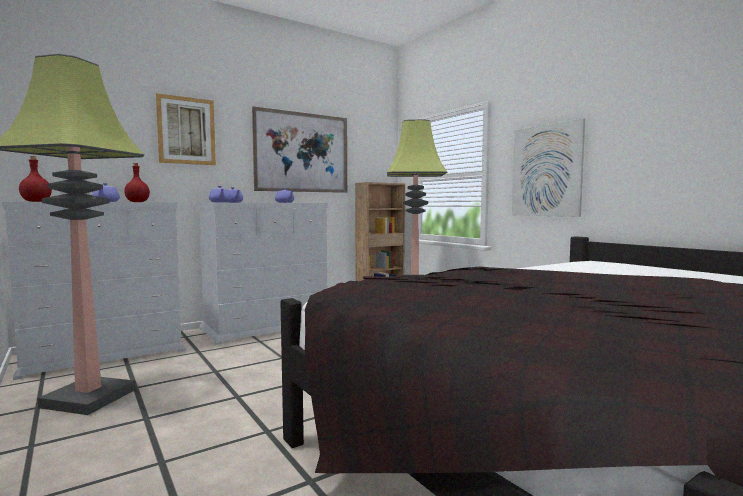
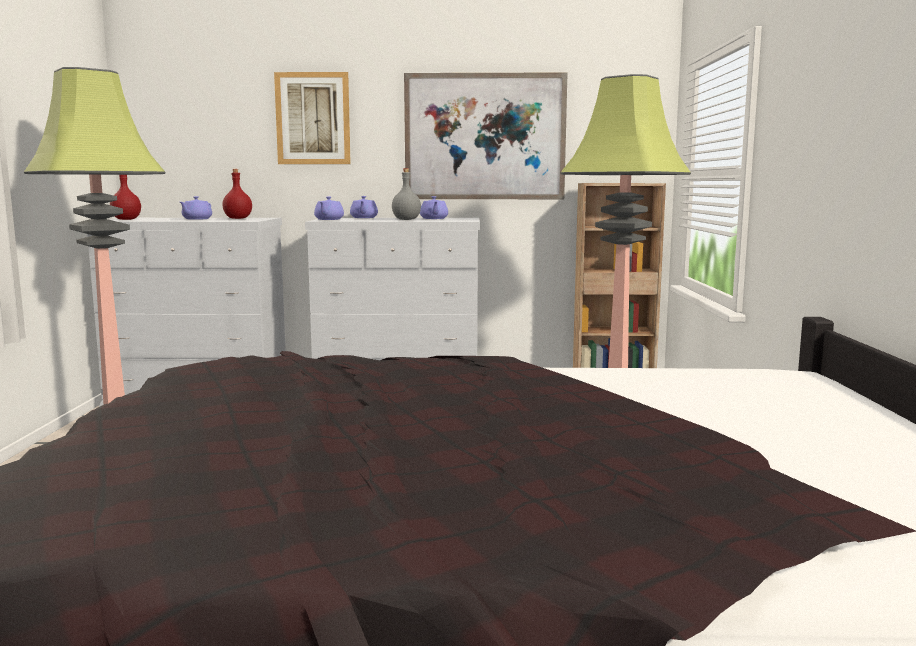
camera: 35 degrees right, 5 degrees up
(273, 202) = (406, 219): none -> grey bottle
(546, 170) = (803, 174): picture -> none

